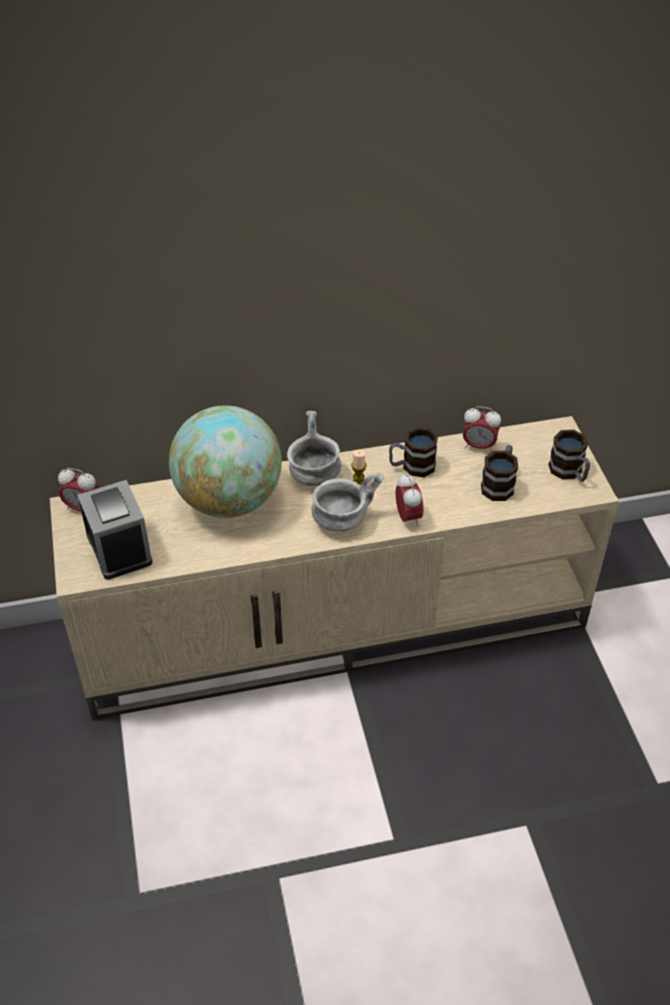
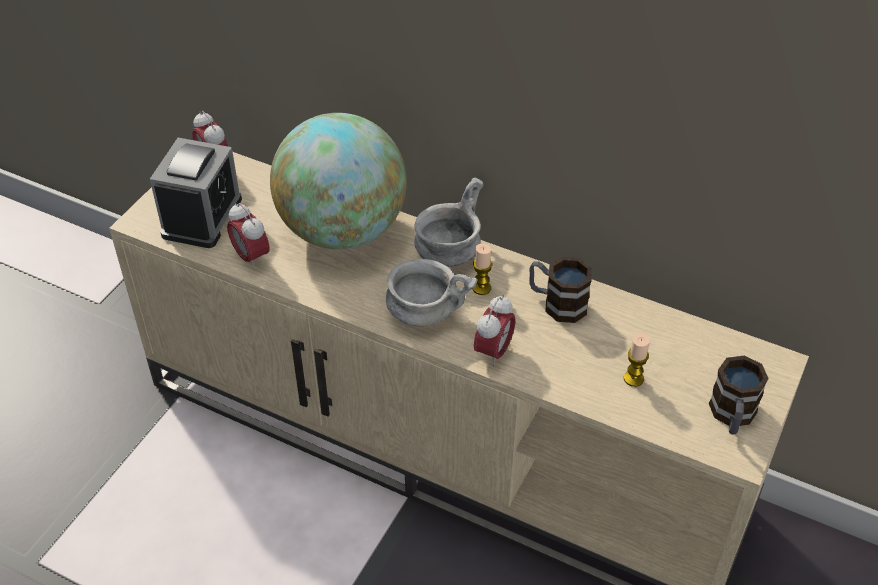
camera: 40 degrees right, 0 degrees up
(479, 446) = (656, 325): alarm clock -> alarm clock (251, 257)
(499, 484) = (633, 378): mug -> candle

